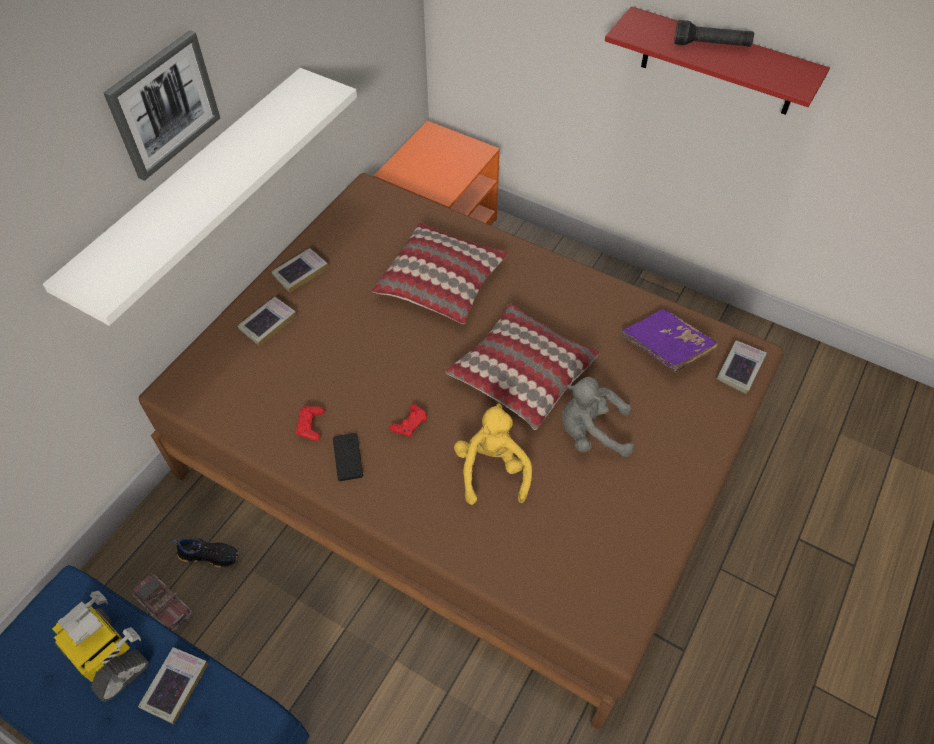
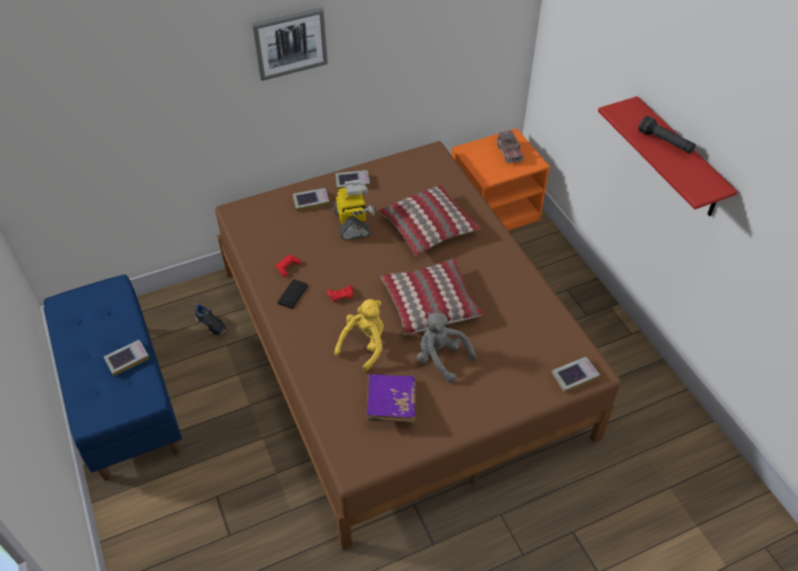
camera: 35 degrees right, 5 degrees down
(108, 655) = (110, 327): toy robot -> toy robot (353, 223)
(164, 606) = (170, 336): toy truck -> toy truck (509, 152)
(194, 189) = (297, 99): white shelf -> none
(666, 348) = (536, 338): purple book -> purple book (391, 404)

